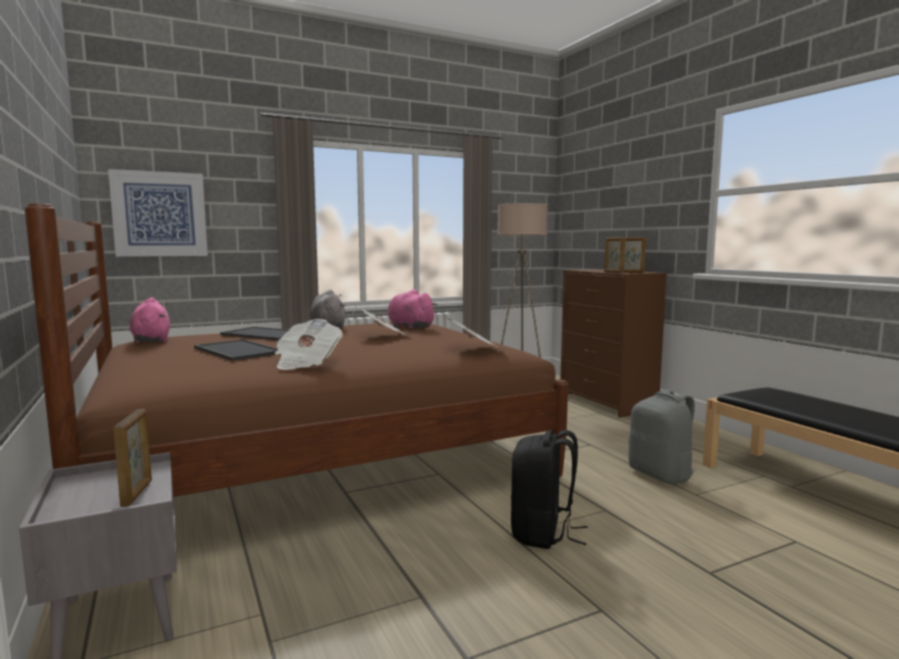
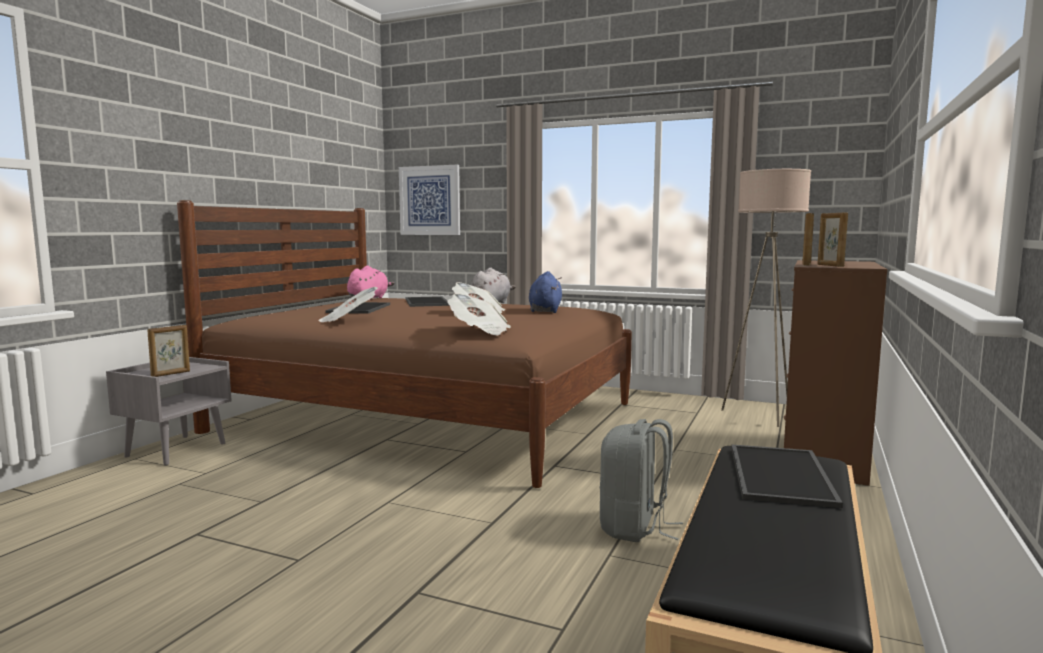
camera: 50 degrees right, 0 degrees up
(409, 327) = (545, 311): pink plush toy -> blue plush toy
(543, 533) = (405, 511): black backpack -> none
(792, 400) = (777, 474): none -> tray

